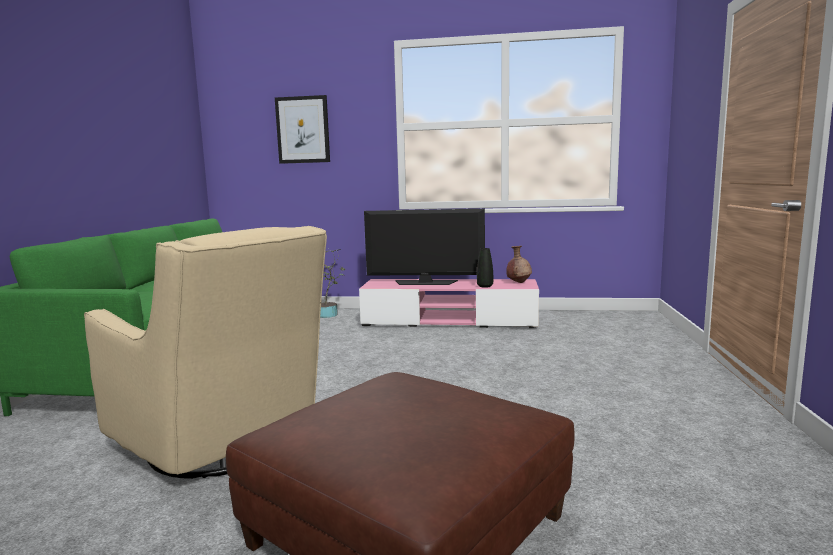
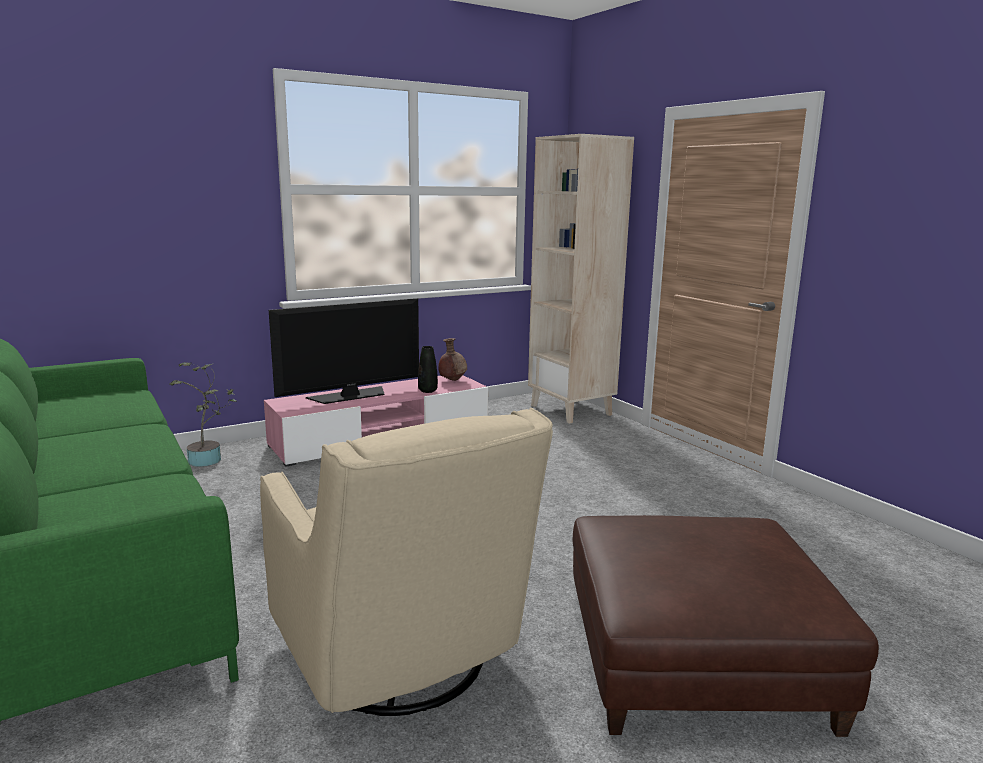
camera: 40 degrees left, 5 degrees up
(224, 445) = (402, 662): beige armchair -> beige armchair turned 60 degrees clockwise
(303, 130) = (132, 186): picture -> none
(643, 327) = (571, 410): none -> beige bookcase

